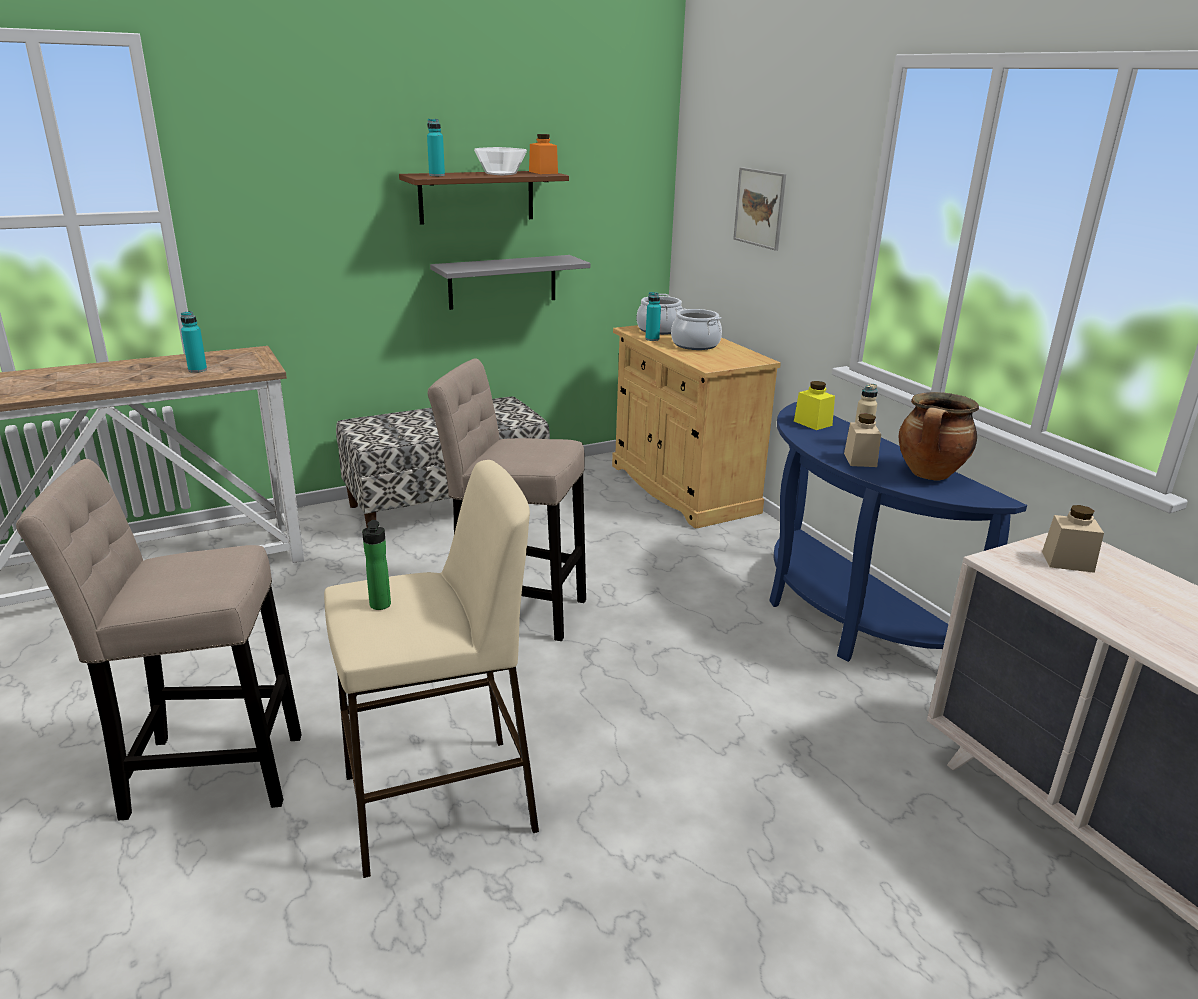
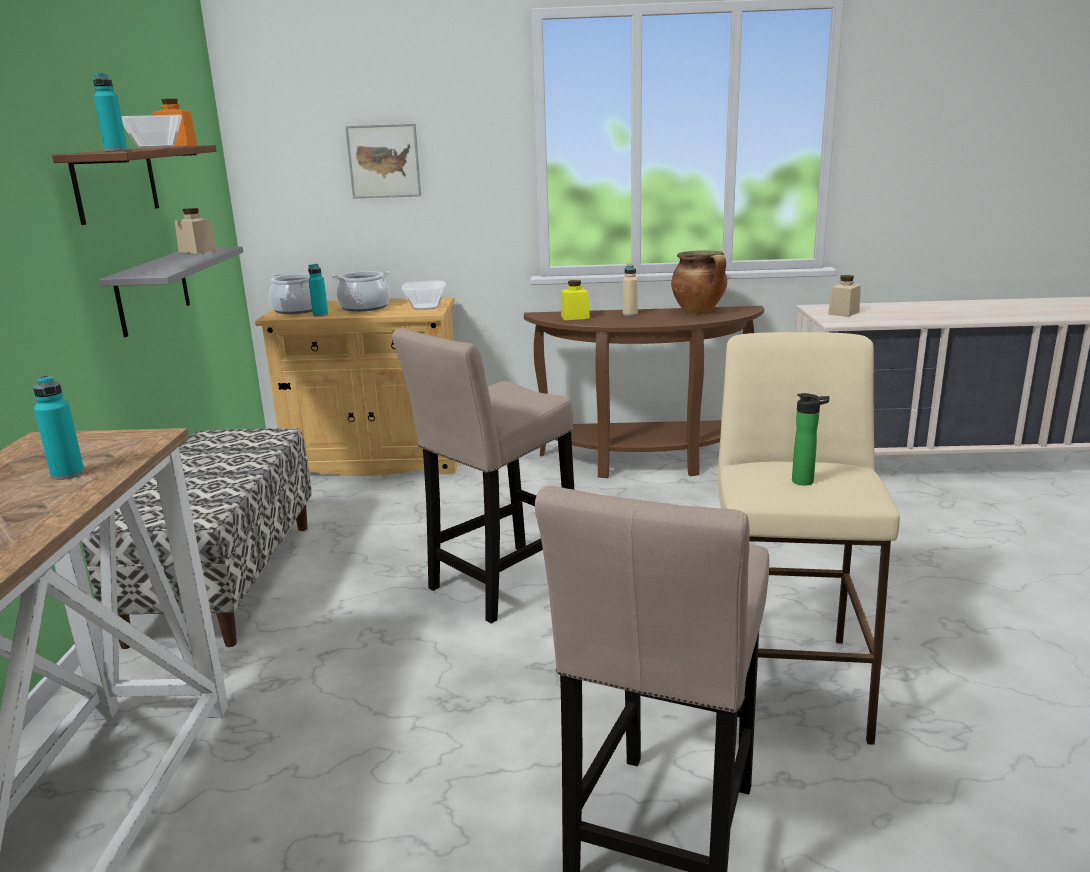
camera: 60 degrees left, 5 degrees down
(724, 361) = (425, 307): none -> bowl
(841, 618) = (644, 462): blue console table -> brown console table
(860, 460) = (657, 319): beige jar -> beige jar (197, 251)

